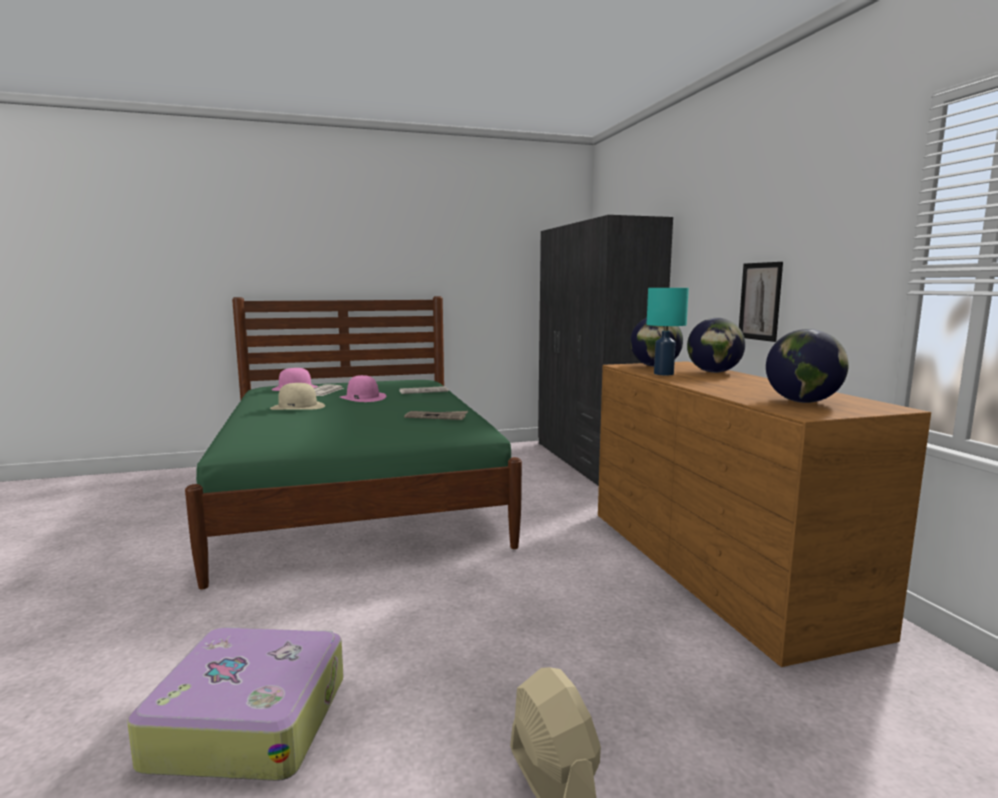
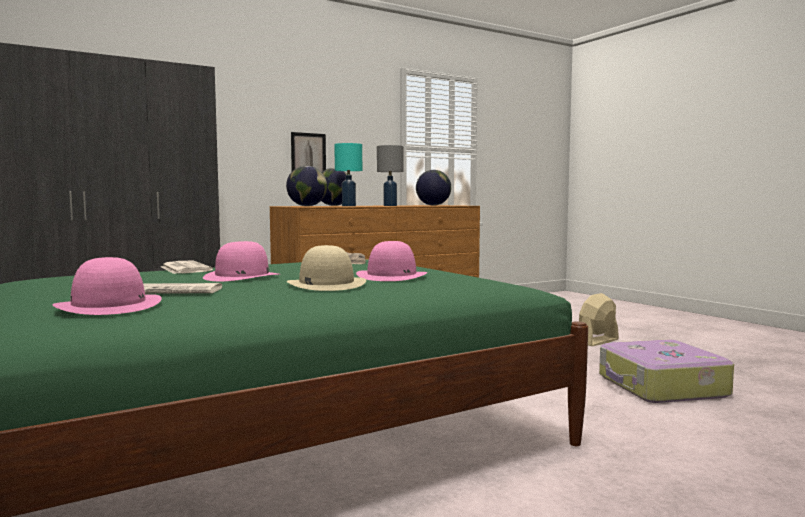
camera: 105 degrees left, 5 degrees down
(311, 417) = (392, 276): none -> pink hat
(699, 384) = (390, 205): none -> grey table lamp

